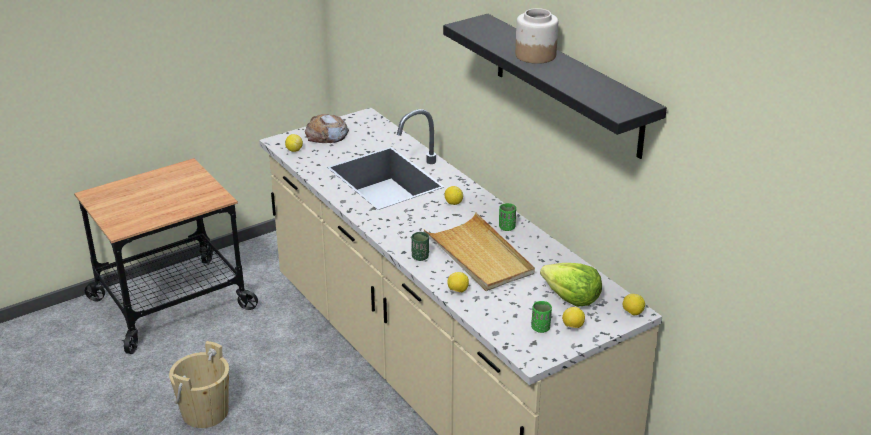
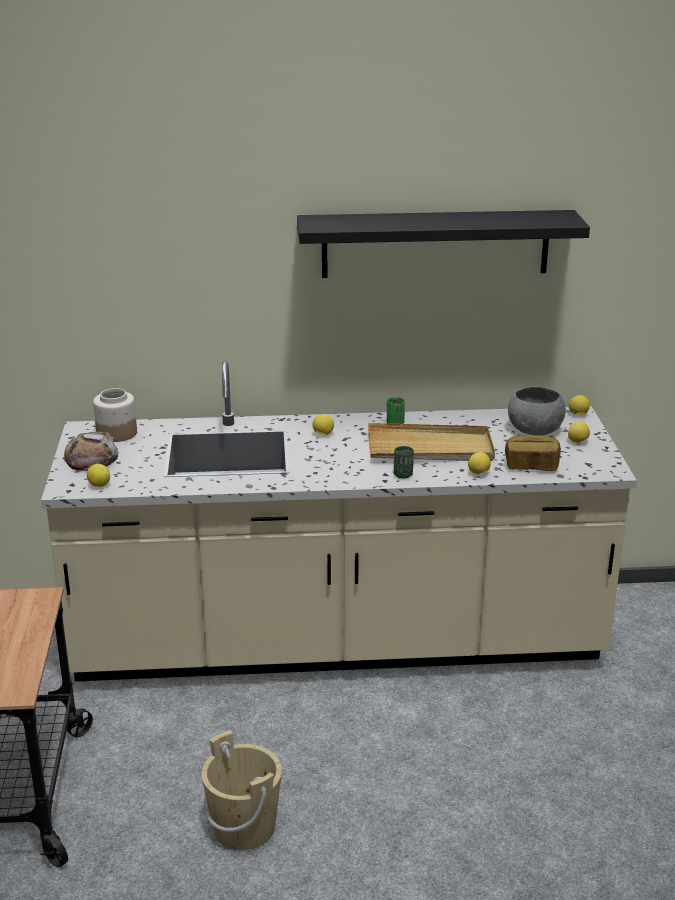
camera: 60 degrees left, 5 degrees down
(498, 313) = (531, 465): none -> bread
(535, 55) = (421, 220): jar -> jar (116, 433)
(540, 328) = (569, 455): green cup -> none
(571, 298) = (535, 430): lettuce -> grey bowl

